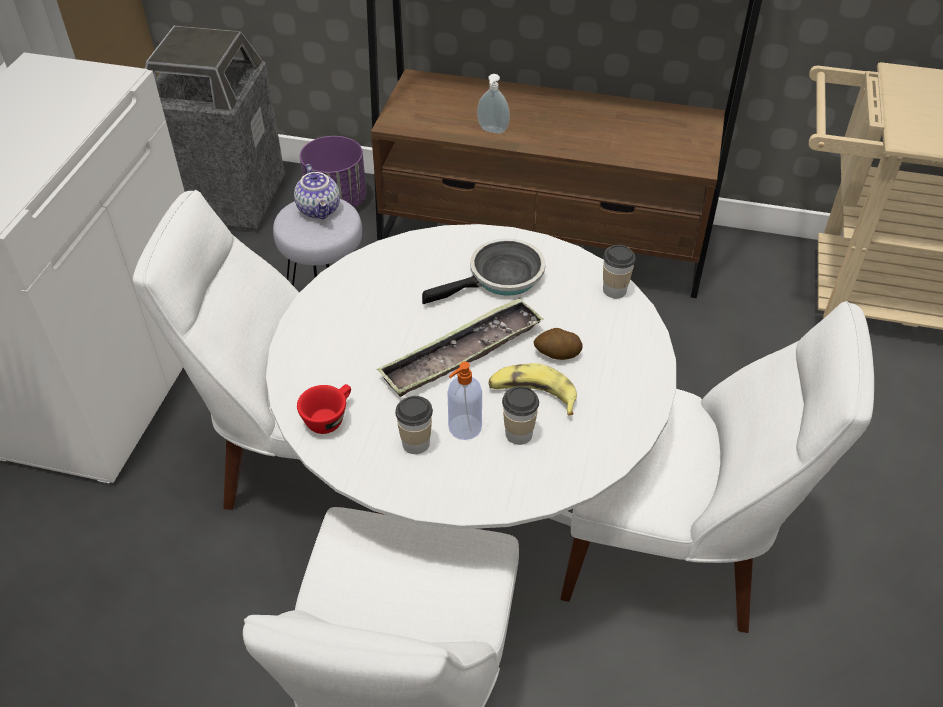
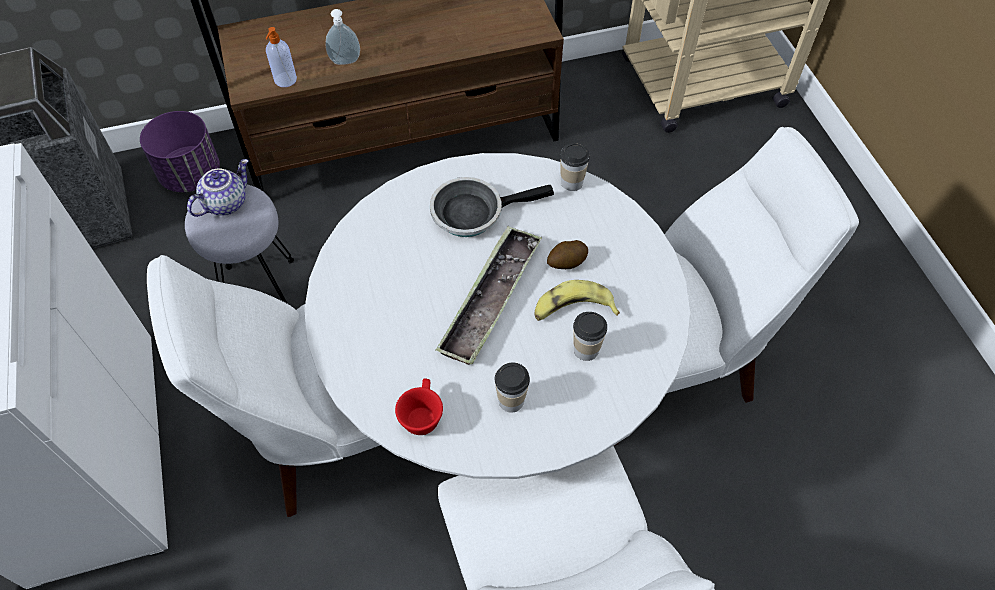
camera: 30 degrees left, 10 degrees up
(320, 209) = (225, 203): teapot -> teapot turned 90 degrees counterclockwise
(464, 428) = (540, 367): soap dispenser -> soap dispenser (285, 80)
(500, 278) = (473, 212): frying pan -> frying pan turned 135 degrees counterclockwise

